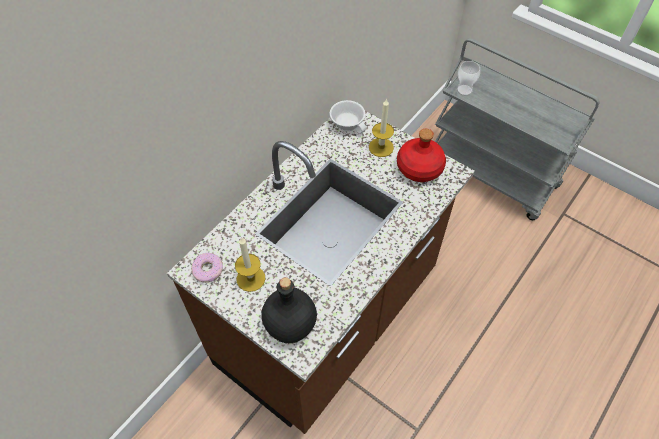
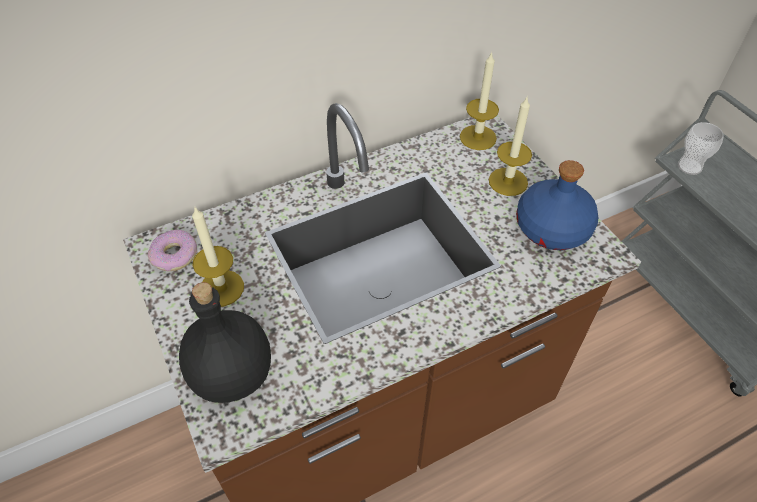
camera: 25 degrees right, 5 degrees down
(348, 123) = (478, 137): white cup -> candle
(419, 168) = (552, 228): red bottle -> blue bottle

